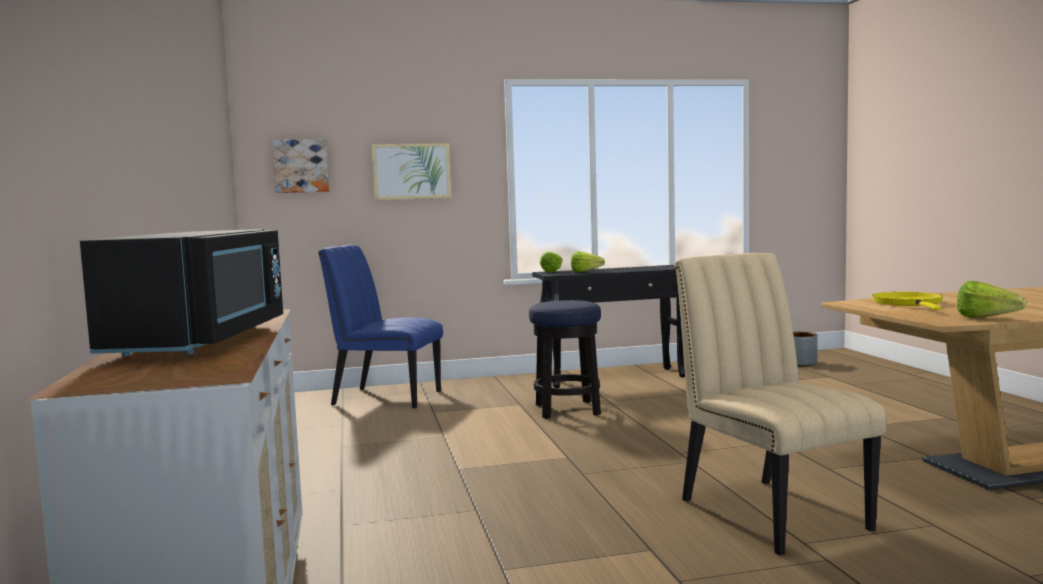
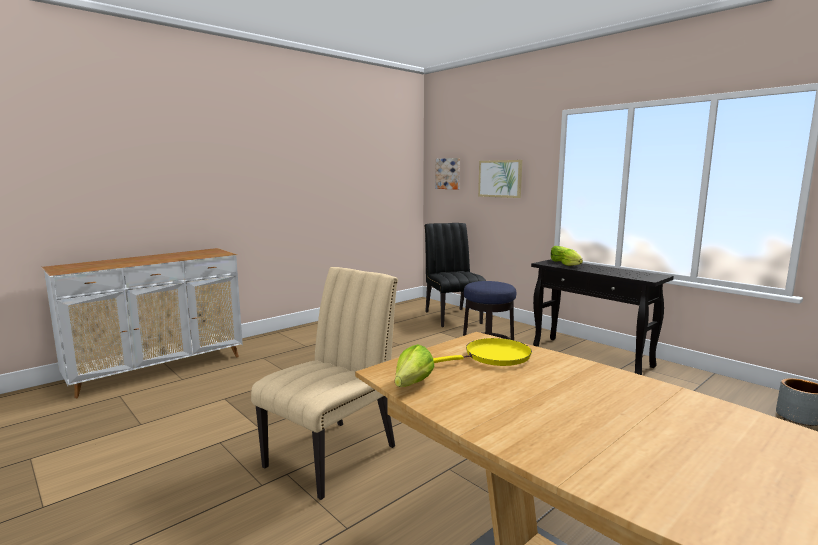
camera: 60 degrees right, 5 degrees up
(204, 340) = (140, 260): black microwave -> none
(388, 398) = (452, 317): blue chair -> black chair

